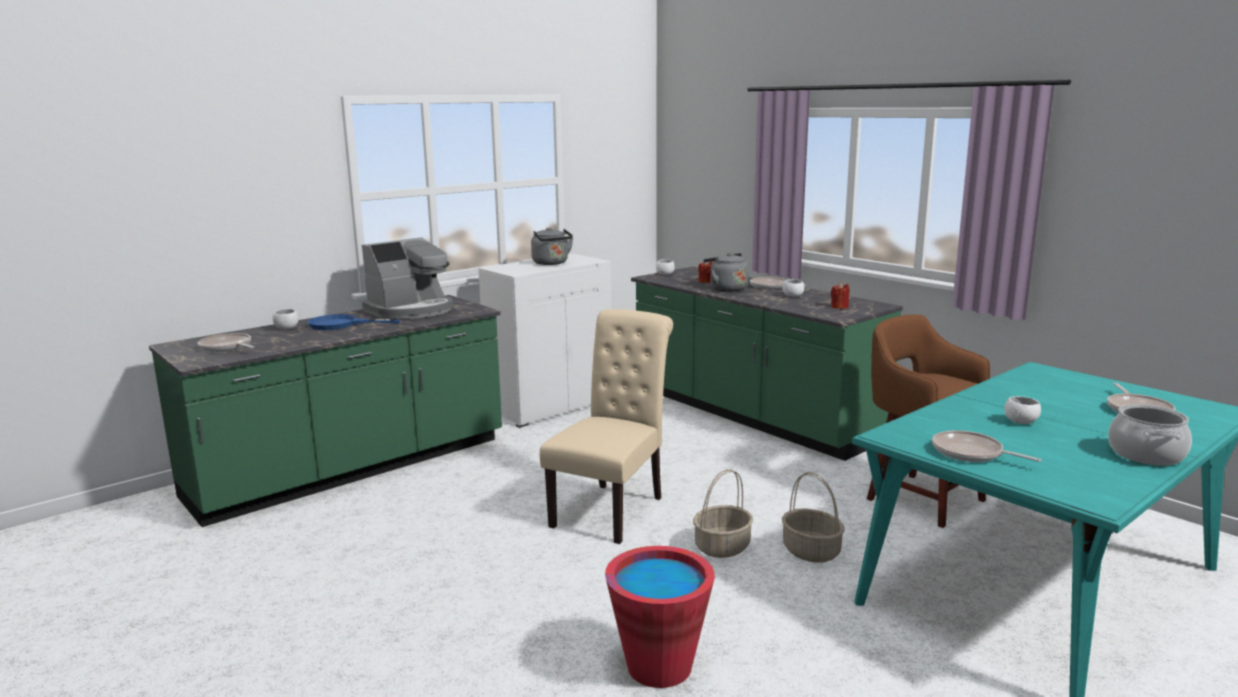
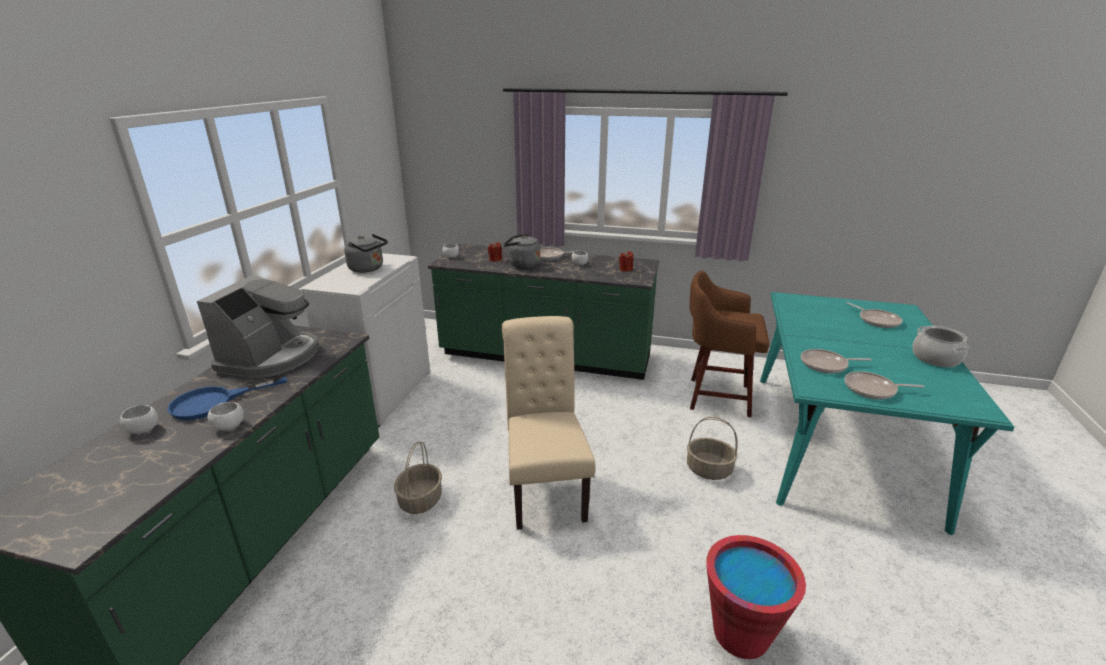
camera: 35 degrees left, 10 degrees up
(227, 347) = (95, 493): frying pan -> frying pan (826, 365)
(722, 547) = (655, 491): basket -> basket (420, 500)
(1021, 422) = (849, 350): white bowl -> white bowl (229, 426)

